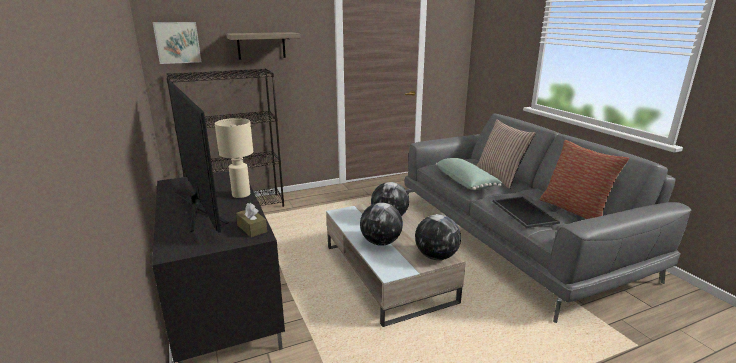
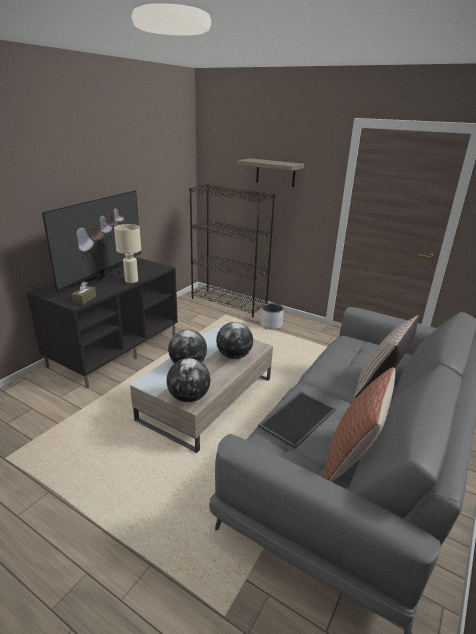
camera: 55 degrees right, 5 degrees up
(177, 42) = (218, 161): picture -> none
(309, 203) = (271, 325): none -> grey planter
(466, 182) = (334, 367): green pillow -> none

